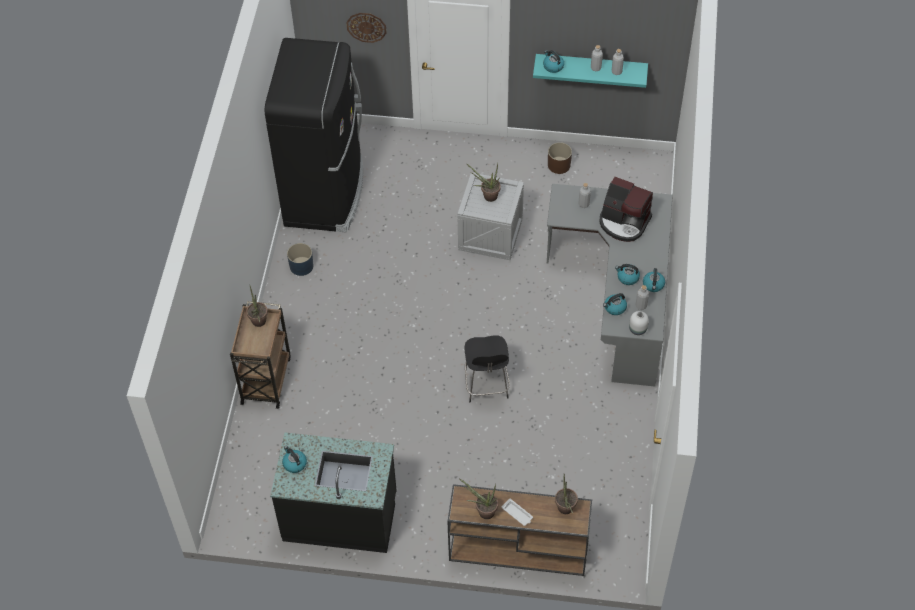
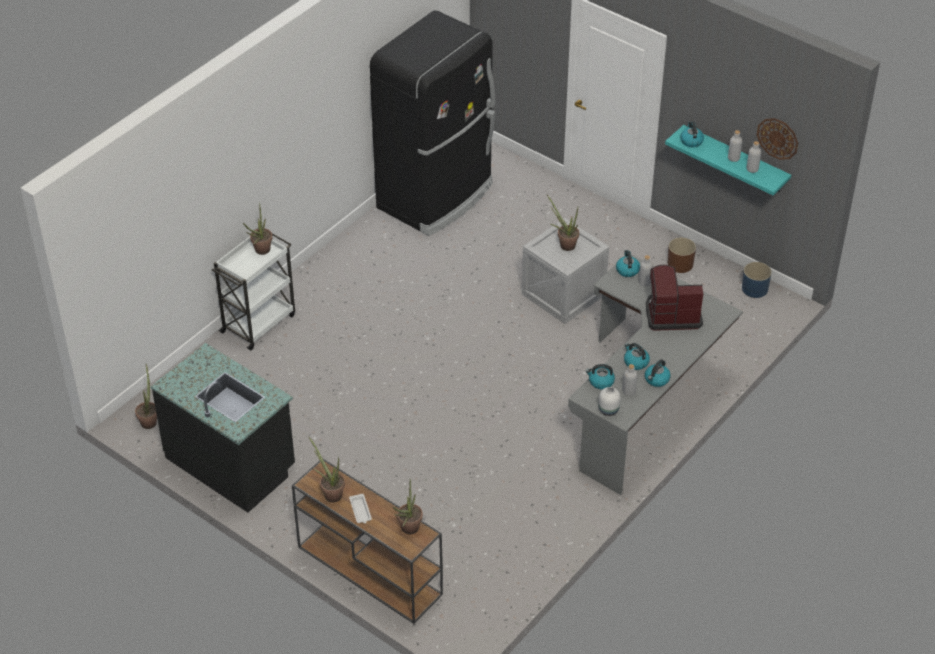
camera: 30 degrees right, 10 degrees down
(242, 514) = (149, 420): none -> potted plant
(266, 379) = (259, 322): brown cart -> white cart
(294, 463) = (192, 371): kettle -> kettle (627, 270)
(301, 266) = (366, 246): blue planter -> blue planter (755, 289)
(366, 27) = (532, 39): wall clock -> wall clock (777, 138)
(486, 385) = (454, 418): black stool -> none
(624, 222) = (672, 314): coffee machine -> coffee machine turned 120 degrees clockwise

